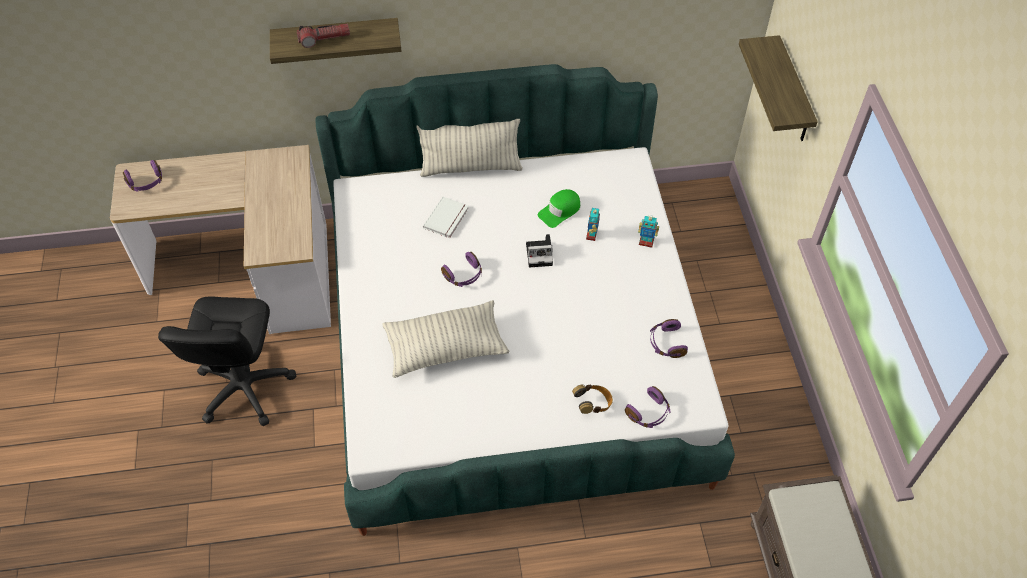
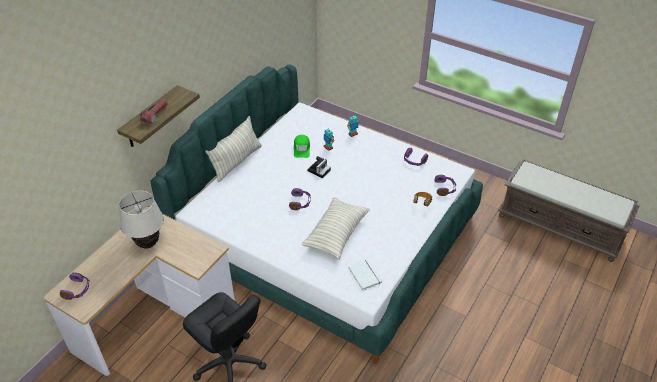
camera: 50 degrees left, 10 degrees down
(255, 188) = (148, 244): none -> beige table lamp
(447, 218) = (258, 188): white book -> white book (365, 275)
(793, 92) = (362, 23): shelf -> none

